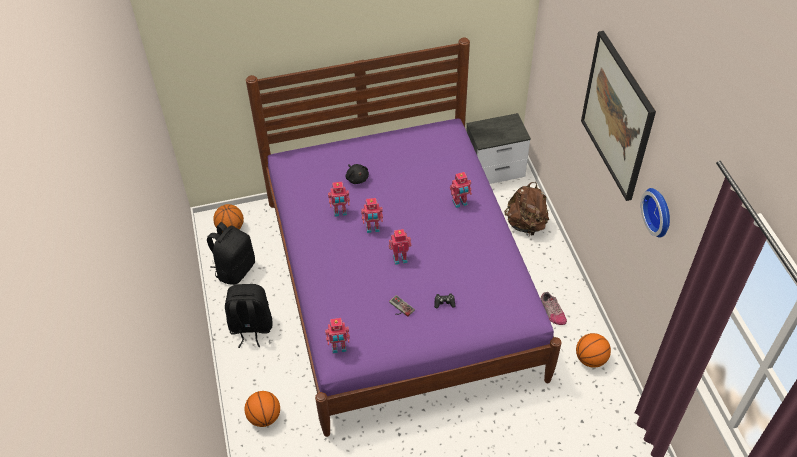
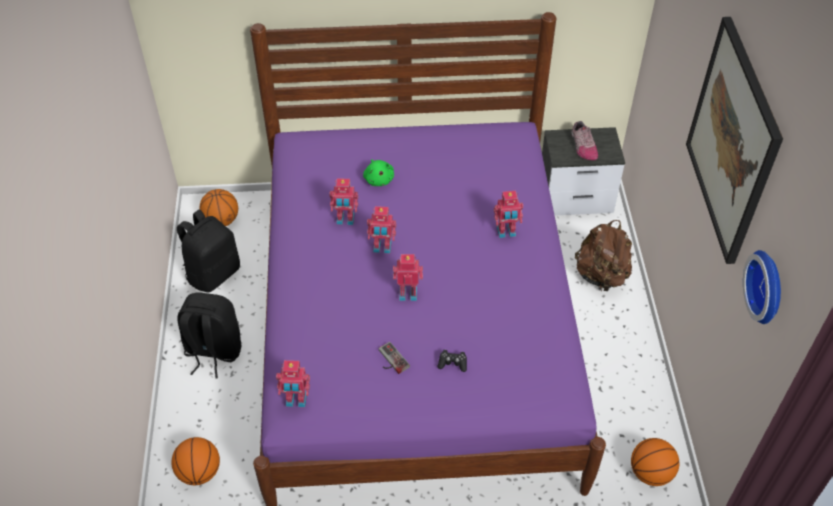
camera: 10 degrees right, 0 degrees up
(357, 178) = (379, 179): black plush toy -> green plush toy
(551, 312) = (610, 398): shoe -> shoe (583, 146)

